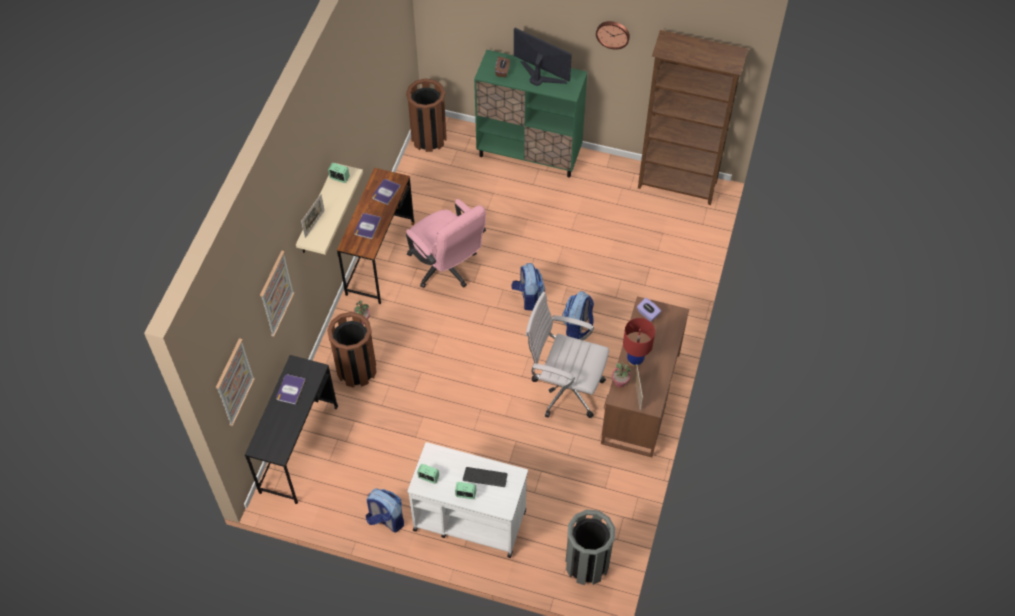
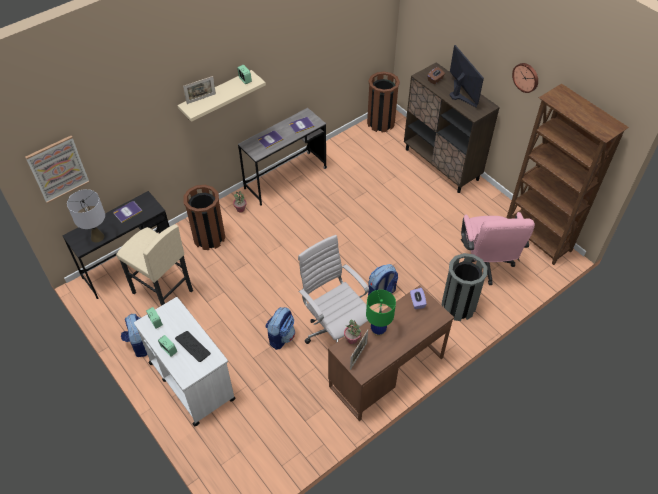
camera: 35 degrees right, 5 degrees down
(276, 293) = (139, 130): picture -> none
(284, 433) = (97, 237): none -> grey table lamp
(360, 455) = (162, 292): none -> beige stool
(380, 258) = (285, 178): brown desk -> grey desk
(446, 268) = (323, 206): pink office chair -> pink office chair (484, 265)
(528, 297) = (362, 254): backpack -> backpack (281, 336)
(529, 154) = (441, 164): green cabinet -> brown cabinet
(586, 564) = (243, 469): grey trash can -> grey trash can (458, 306)
(635, 360) = (378, 330): red table lamp -> green table lamp

